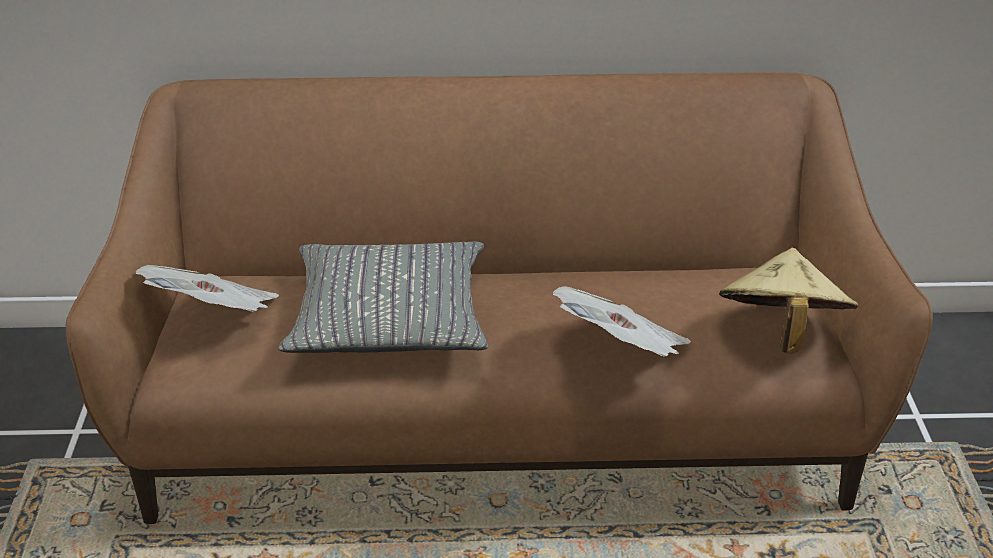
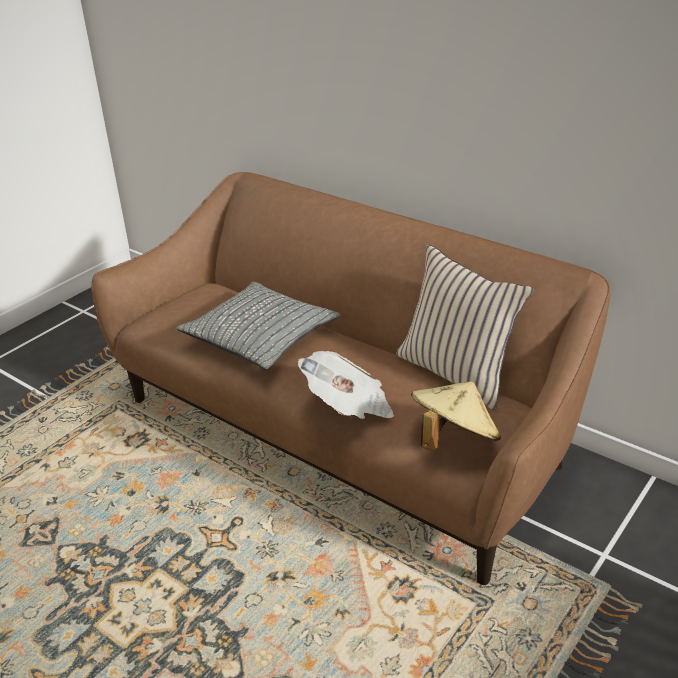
camera: 40 degrees right, 0 degrees up
(215, 317) = (188, 303): newspaper -> none
(684, 262) = (457, 373): none -> beige pillow

